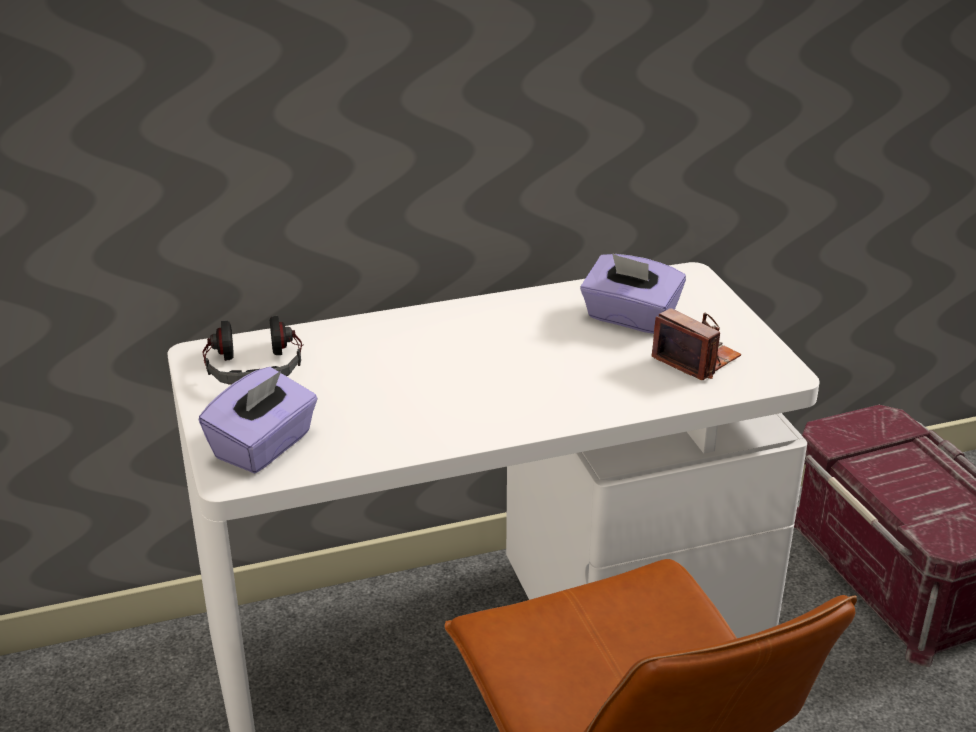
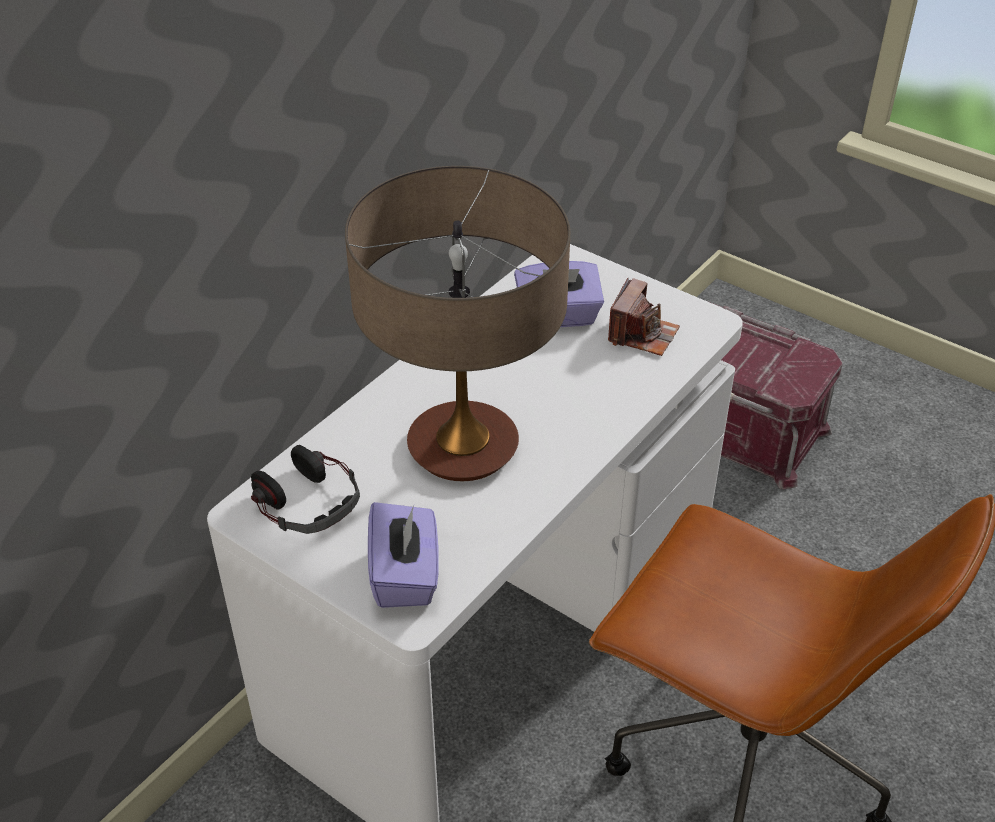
camera: 35 degrees left, 10 degrees up
(424, 379) = (463, 448): none -> table lamp
(696, 359) = (642, 334): camera -> camera turned 105 degrees clockwise

